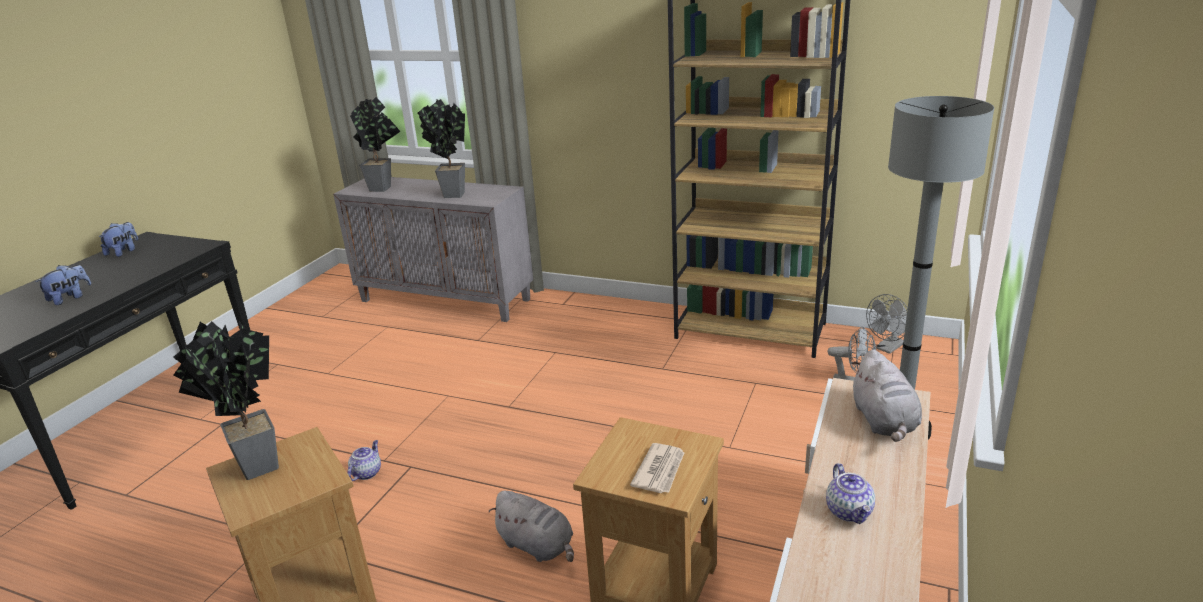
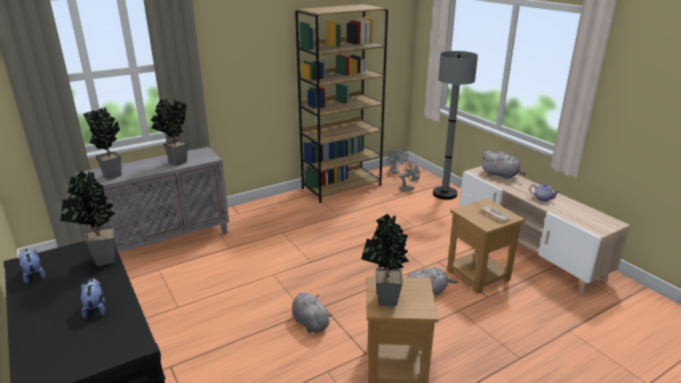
camera: 55 degrees left, 0 degrees up
(164, 263) = (103, 262): none -> potted plant
(366, 473) = (309, 322): teapot -> grey plush toy

